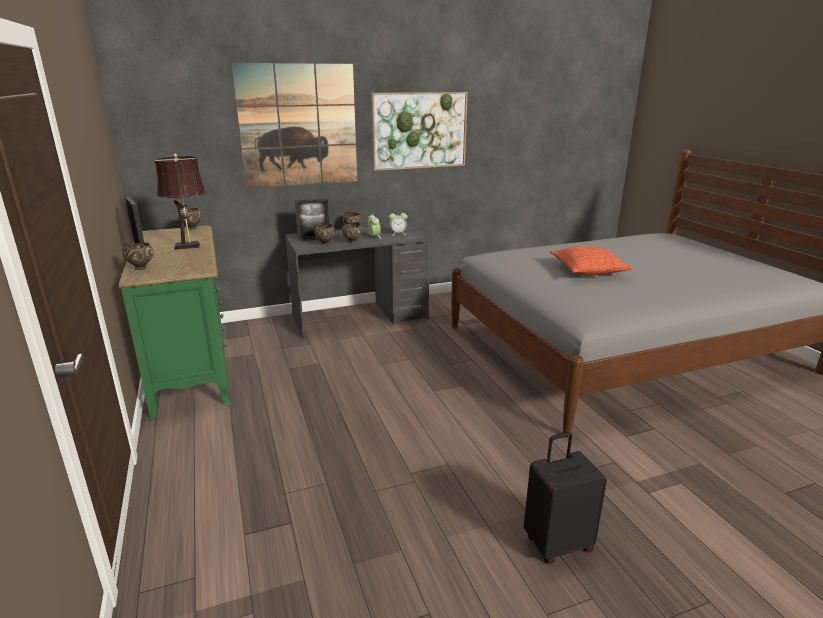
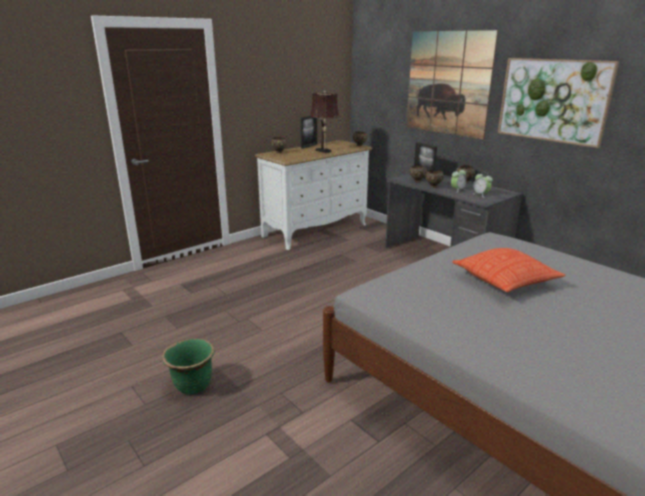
camera: 70 degrees right, 0 degrees up
(193, 369) = (316, 231): green dresser -> white dresser
(557, 543) = (193, 386): black suitcase -> green planter

